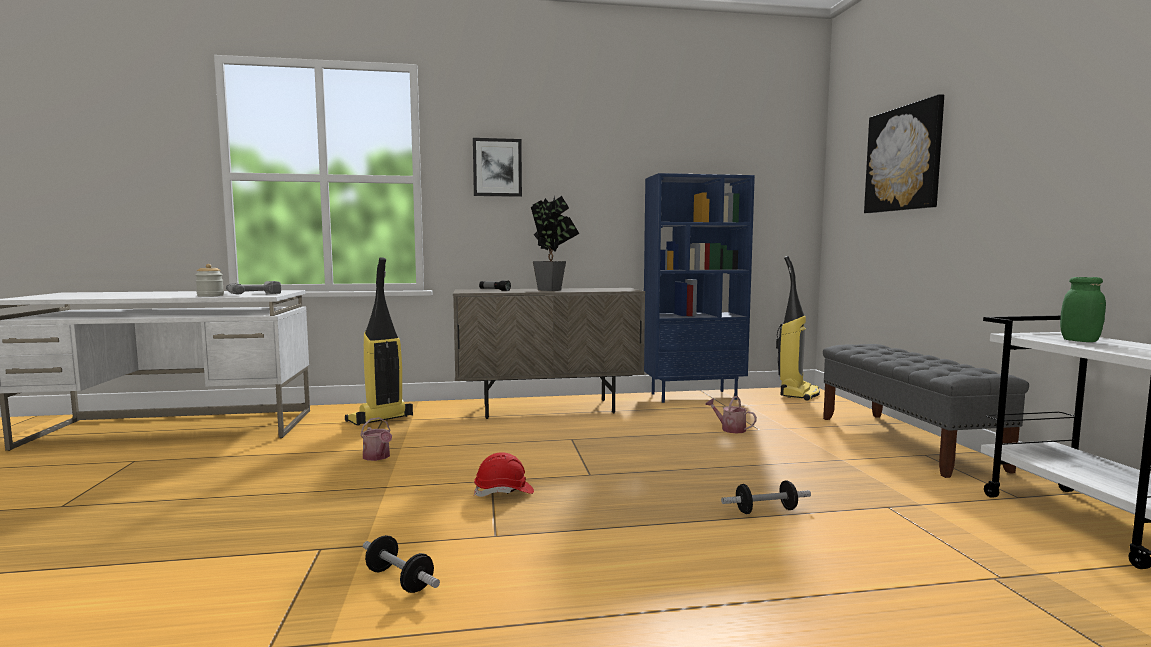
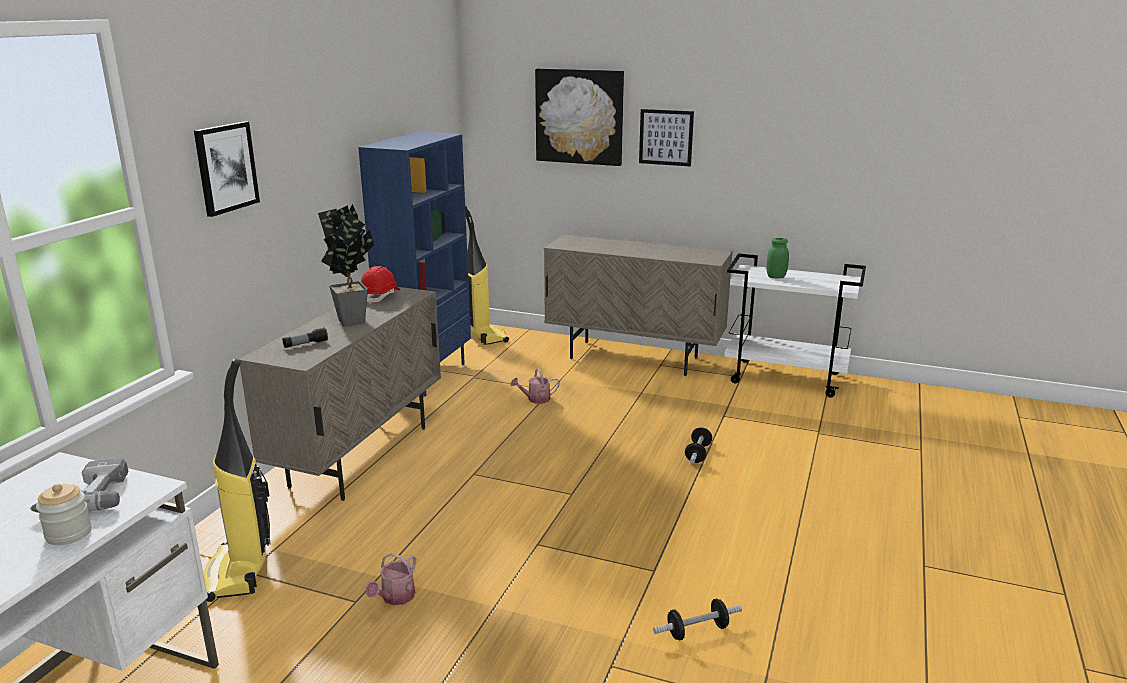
camera: 60 degrees left, 15 degrees up
(378, 457) = (395, 598): watering can -> watering can turned 120 degrees clockwise
(504, 492) = (571, 544): red hard hat -> red hard hat (380, 296)
(906, 442) = (634, 358): grey bench -> beige cabinet
(983, 163) = (666, 137): none -> picture

